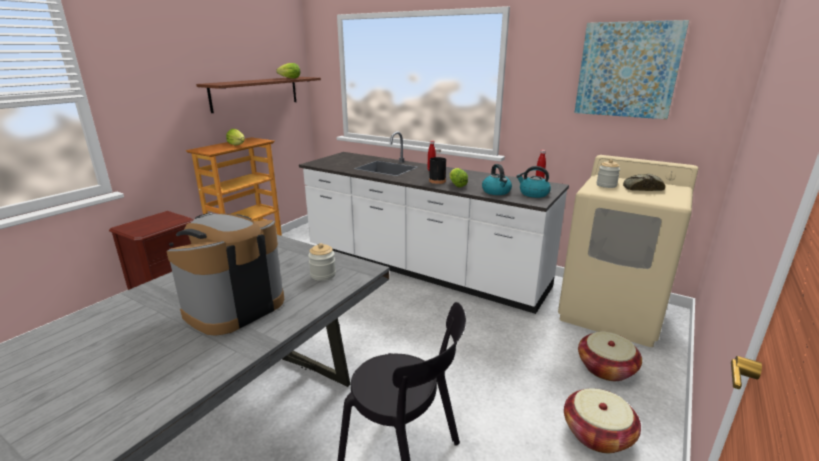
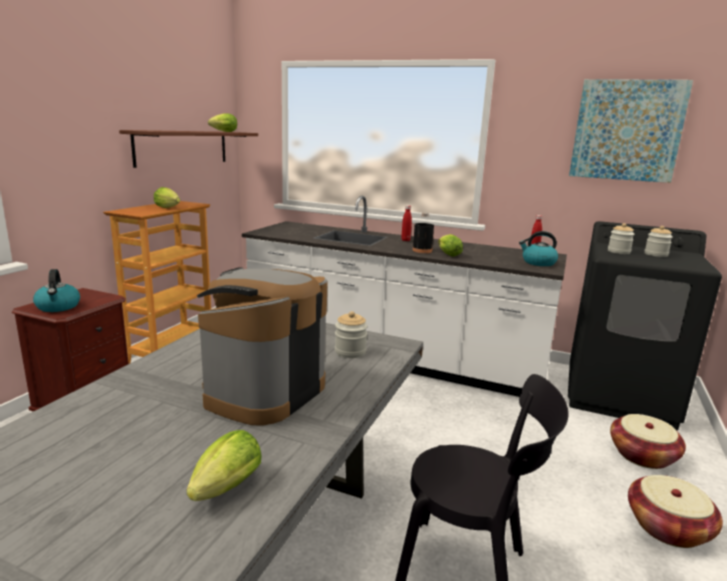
camera: 10 degrees left, 5 degrees down
(156, 386) = (223, 491): none -> lettuce
(496, 192) = (497, 261): kettle -> kettle (58, 307)
(611, 312) = (620, 396): beige washing machine -> black washing machine
(641, 188) = (656, 254): bread -> jar

